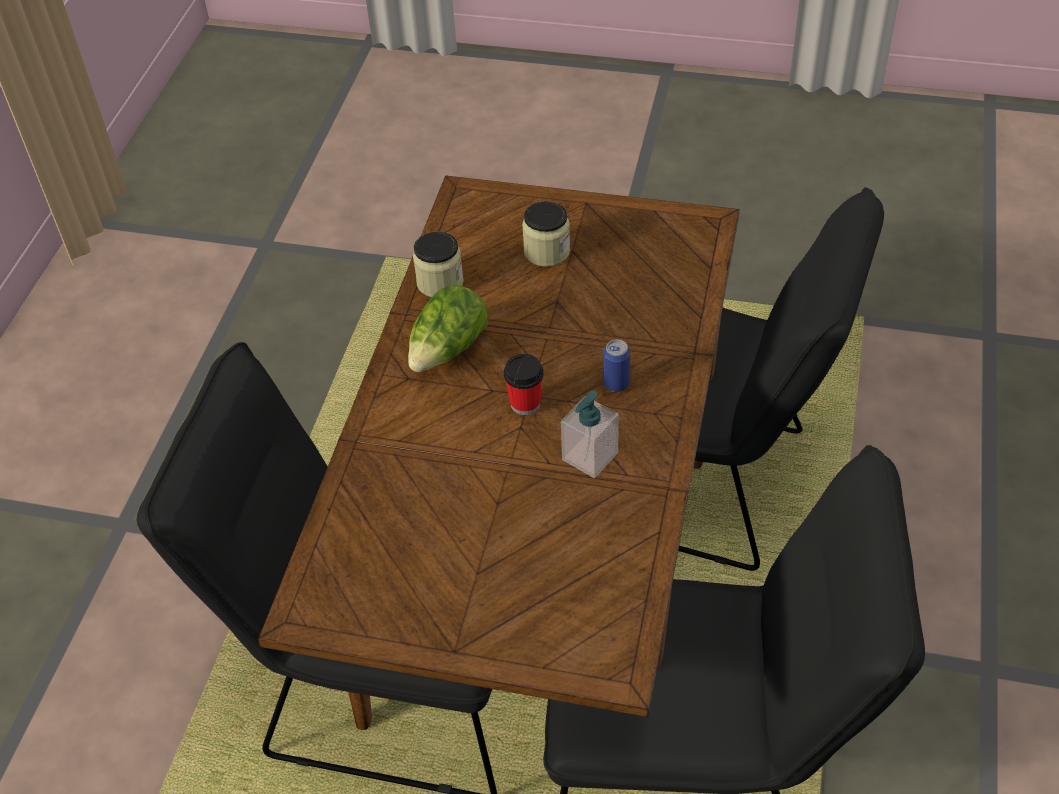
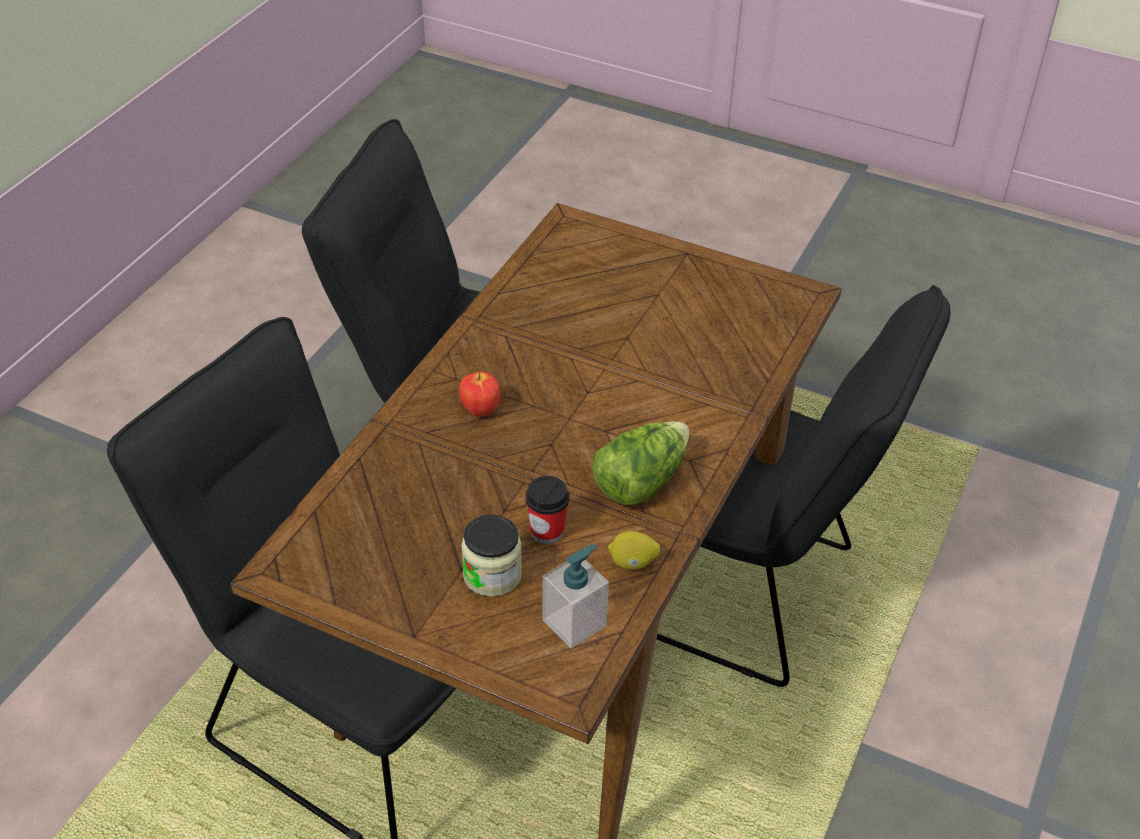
camera: 170 degrees left, 5 degrees down
(440, 282) = (632, 563): jar -> lemon
(525, 403) = (576, 411): cup -> cup (547, 531)
(589, 456) = (532, 355): soap dispenser -> soap dispenser (574, 623)
(616, 384) = (480, 411): can -> apple

